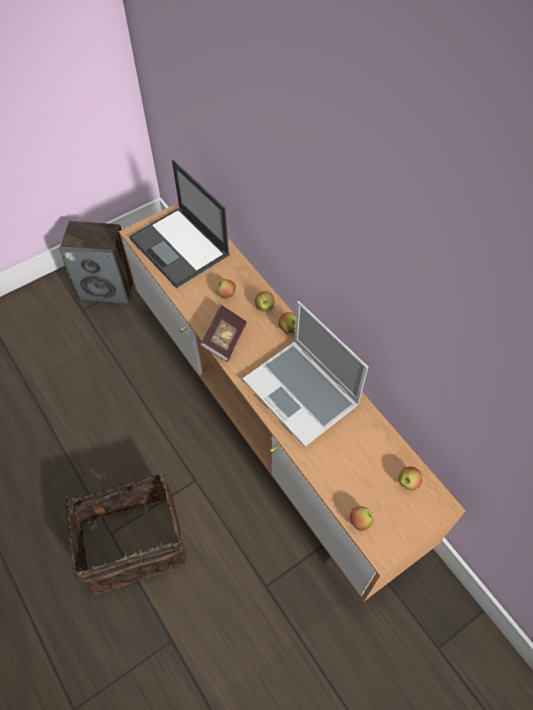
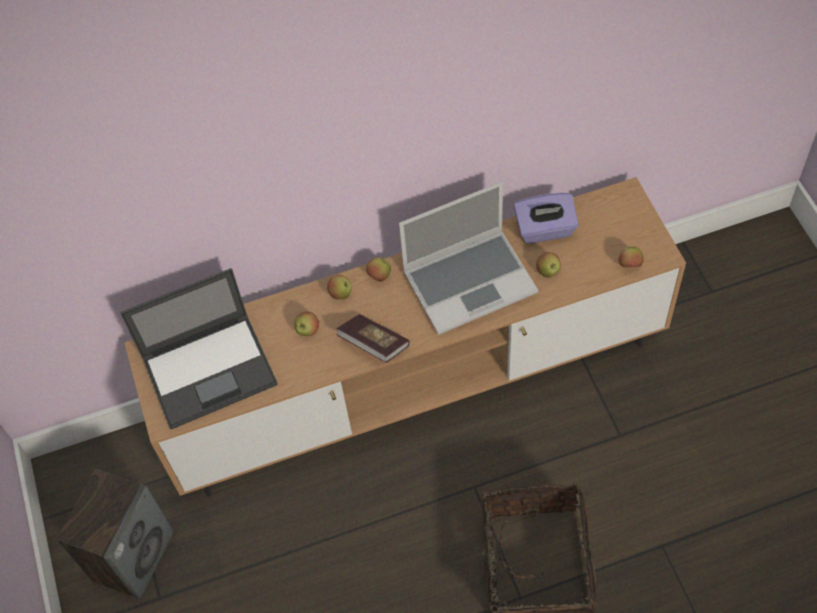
camera: 70 degrees left, 0 degrees up
(374, 441) = (545, 230): none -> purple tissue box
(407, 482) = (597, 214): apple -> apple (548, 271)

